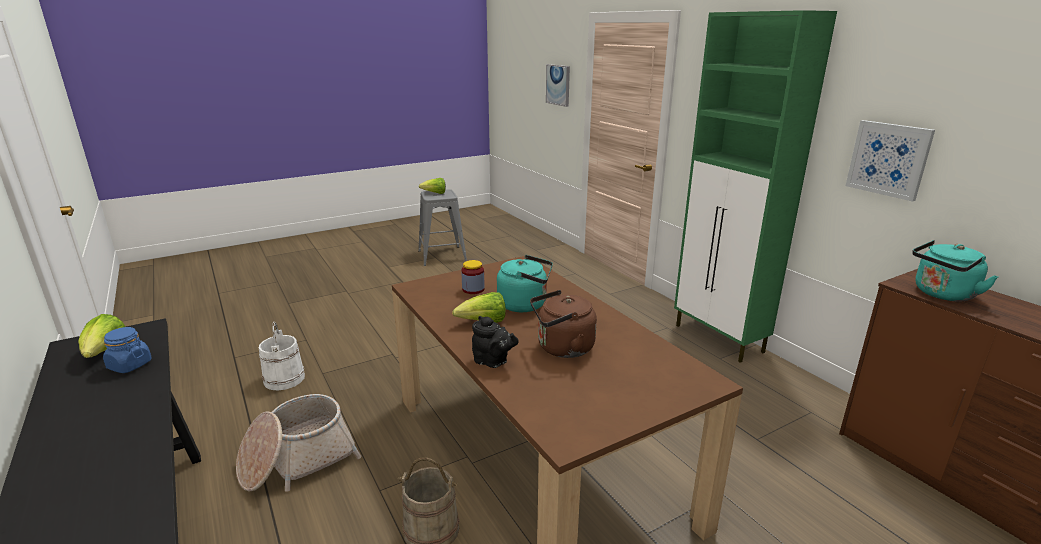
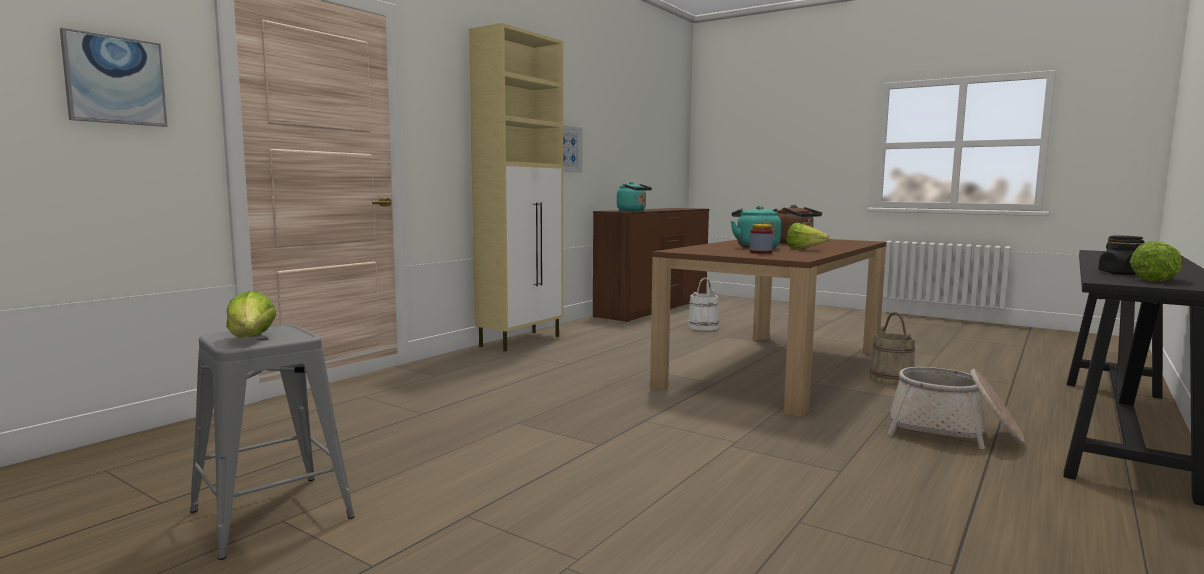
camera: 115 degrees left, 15 degrees down
(129, 365) = (1122, 273): blue jar -> black jar
(284, 379) = (898, 491): white bucket -> white bucket (703, 327)
(493, 362) = (842, 247): black teapot -> none
(719, 339) = (521, 341): green cabinet -> beige cabinet

